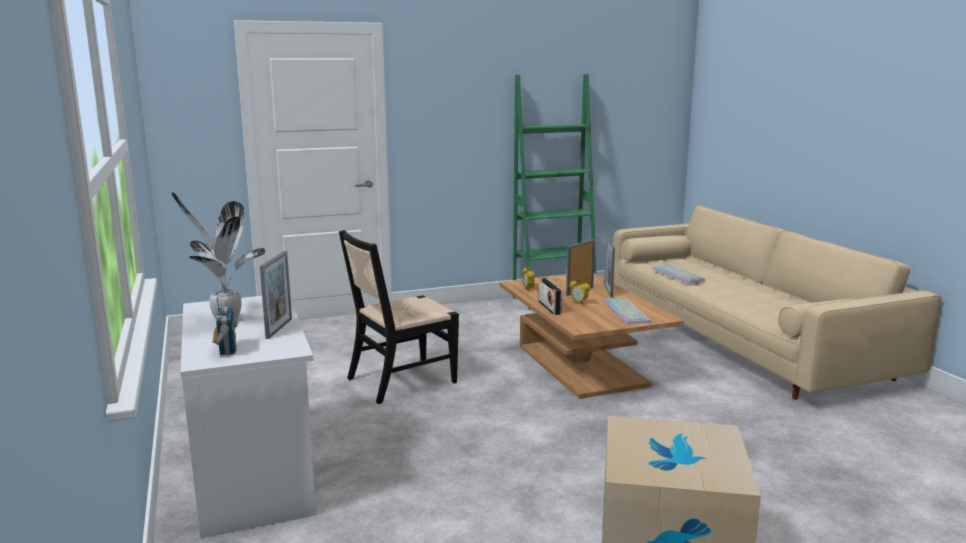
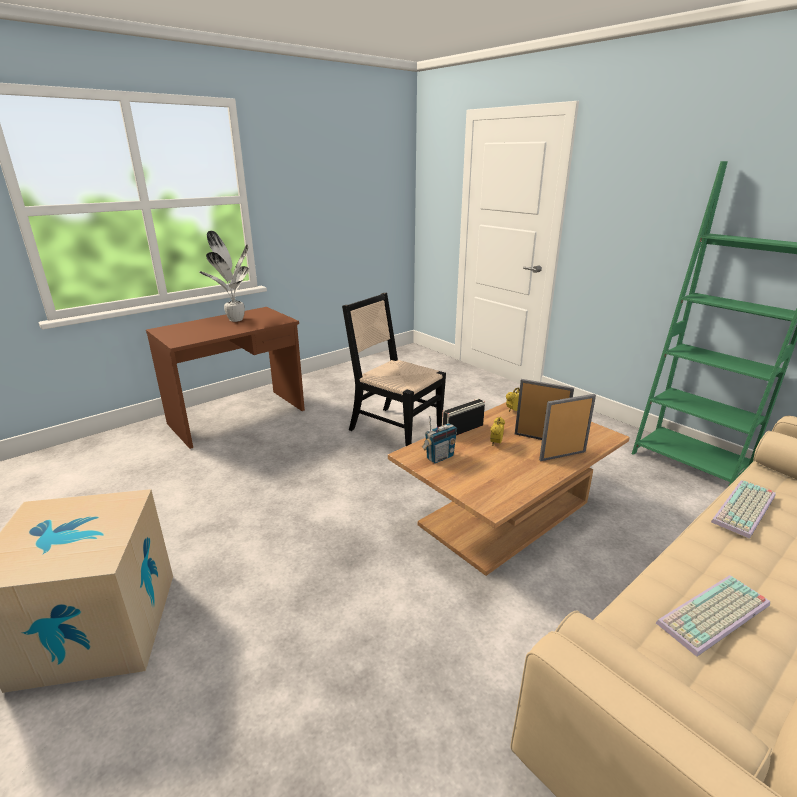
camera: 70 degrees right, 10 degrees up
(226, 350) = (179, 330): radio -> radio (439, 457)
(254, 473) = (238, 417): white desk -> brown desk
(279, 328) = (221, 332): picture frame -> none
(628, 312) = (489, 477): keyboard -> keyboard (715, 616)

